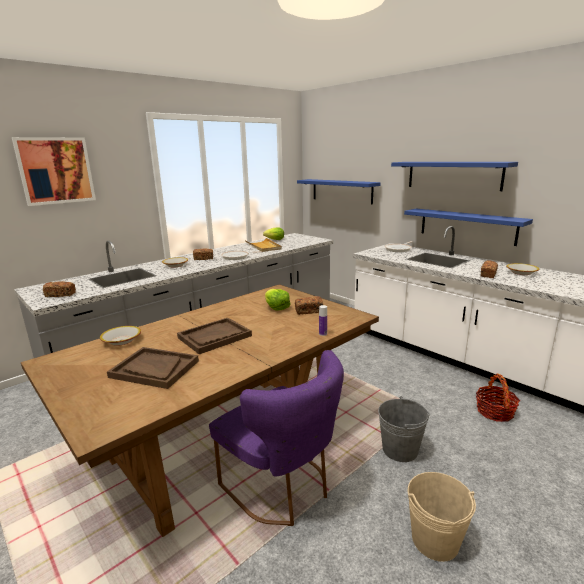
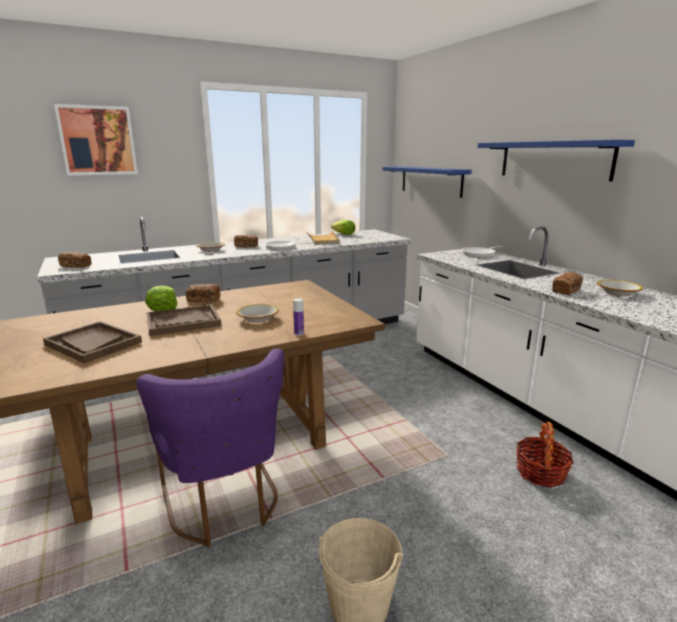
camera: 15 degrees right, 0 degrees up
(121, 341) = (94, 314): bowl -> bowl (257, 318)
(276, 308) = (278, 302): lettuce -> lettuce (162, 309)
(308, 311) = (309, 309): bread -> bread (203, 300)
(400, 449) = (385, 492): grey bucket -> none
(466, 226) = (566, 228): blue shelf -> none

